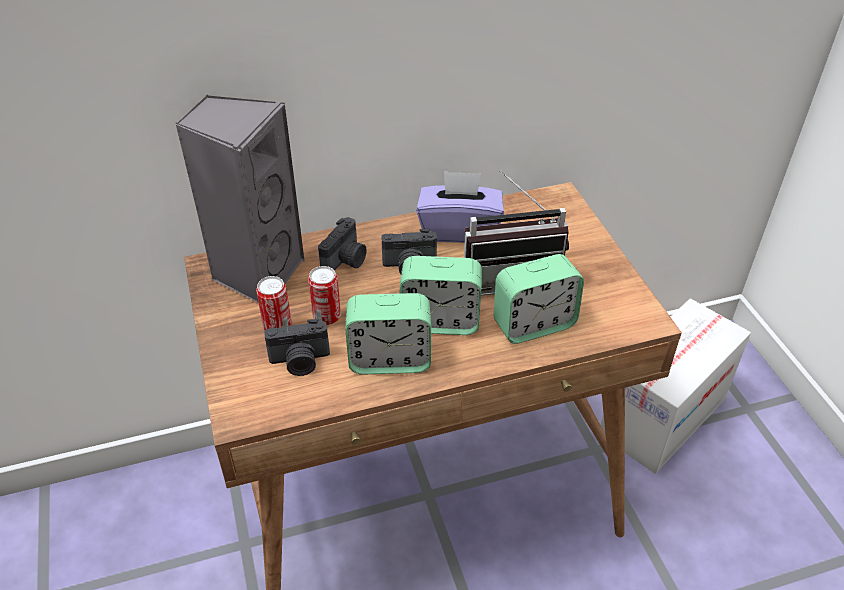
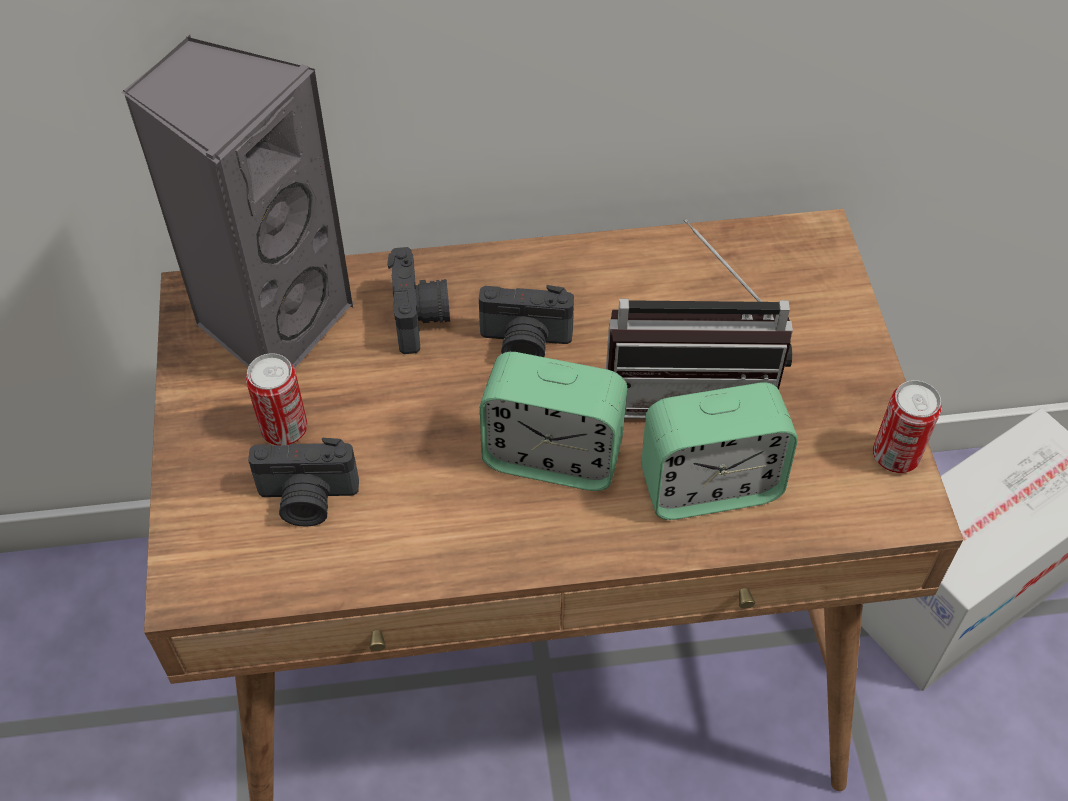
camera: 10 degrees right, 10 degrees up
(327, 317) = (368, 421): can -> can (895, 456)
(346, 261) = (421, 317): camera -> camera turned 45 degrees counterclockwise
(390, 359) = (453, 518): alarm clock -> none
(459, 230) = (625, 281): purple tissue box -> none

